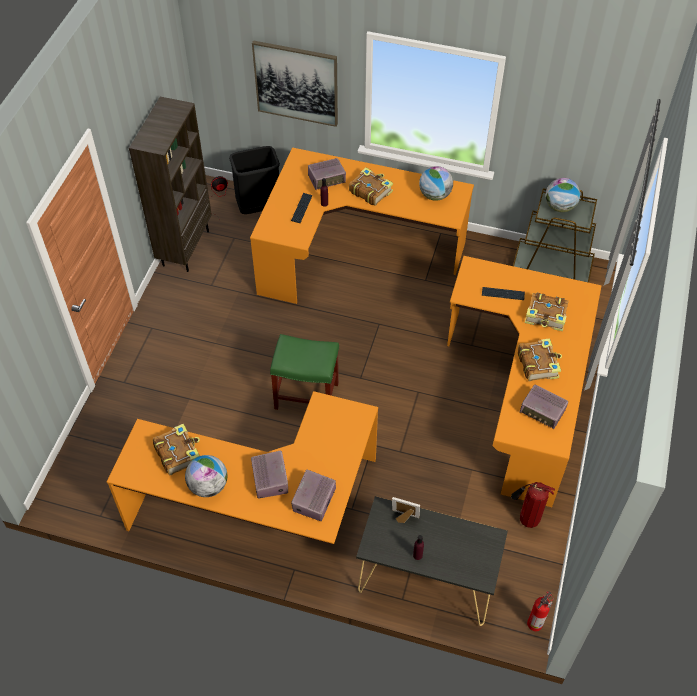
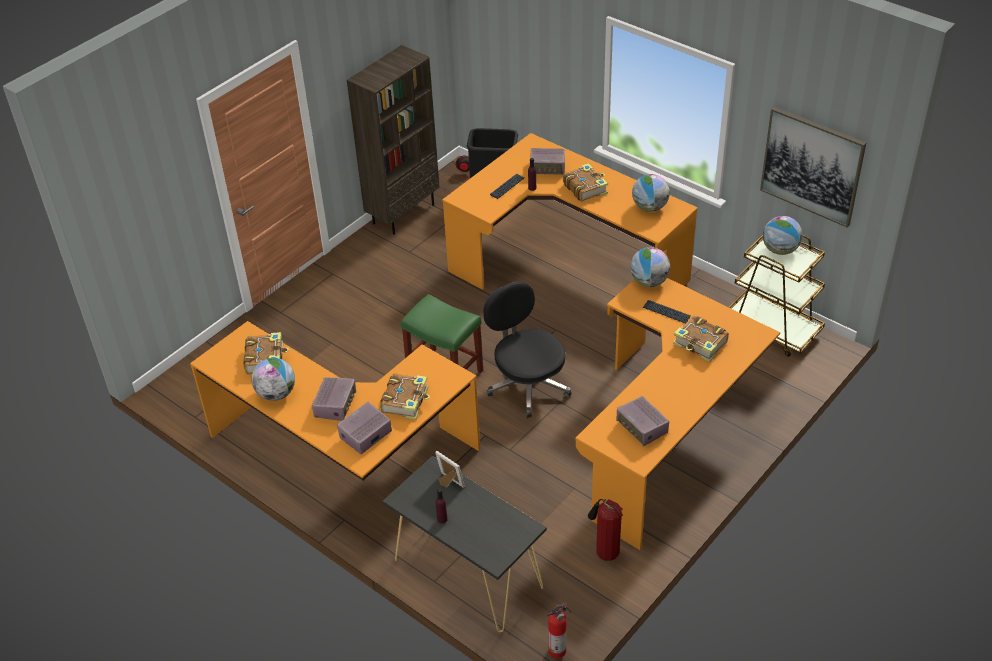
camera: 25 degrees right, 10 degrees down
(296, 83) = (543, 64): picture -> picture (812, 166)
(383, 384) = (527, 385): none -> black office chair
(473, 269) = (649, 282): none -> globe
(538, 364) = (664, 384): book -> book (406, 401)

